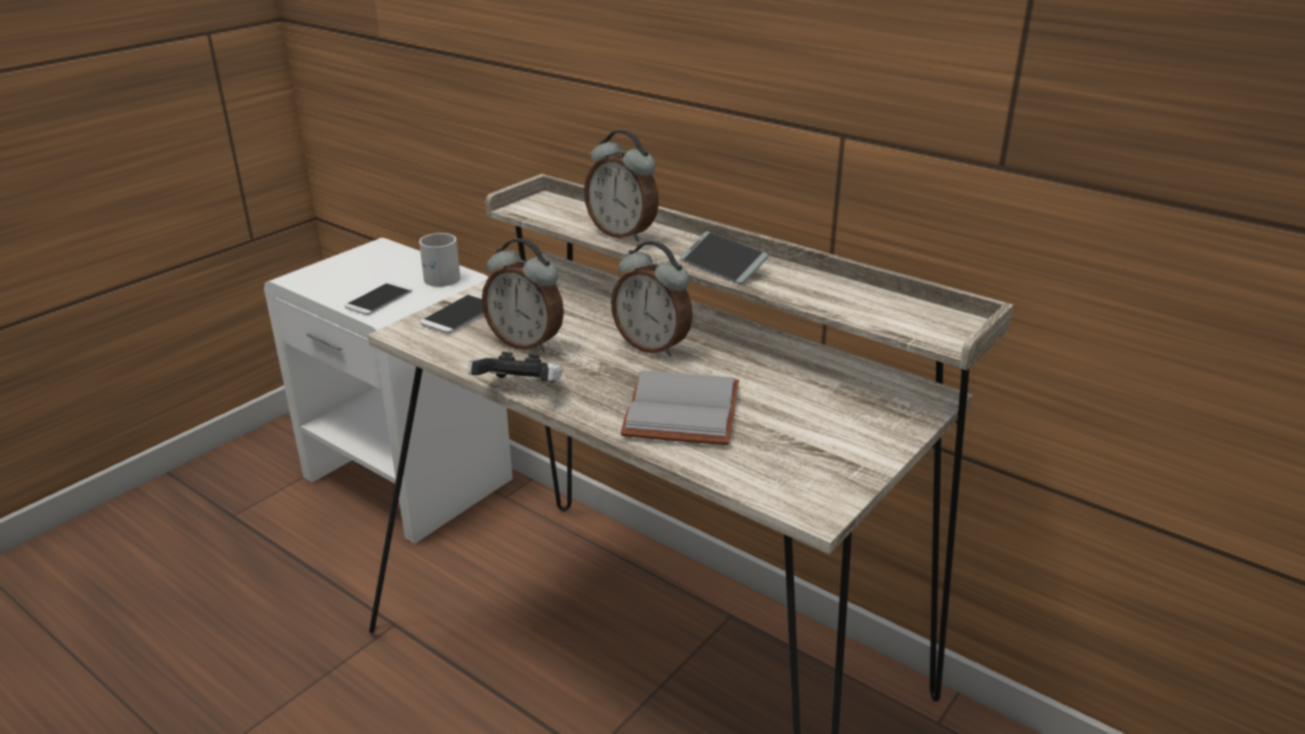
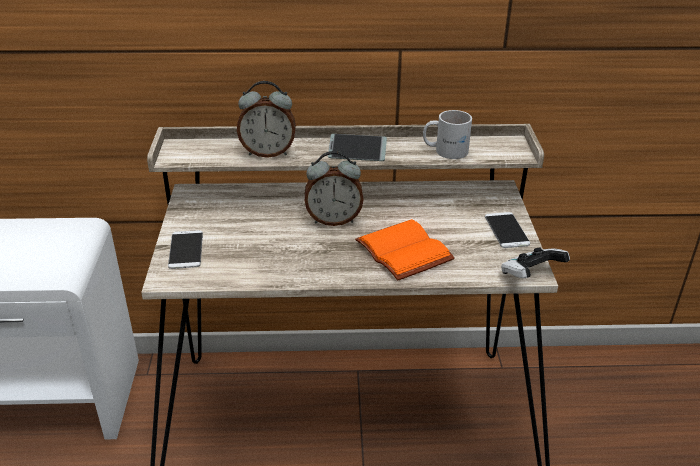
camera: 40 degrees left, 5 degrees up
(379, 299) = (40, 268): phone -> phone (506, 230)
(439, 276) = (62, 231): white mug -> white mug (445, 150)
(520, 391) = (301, 282): game controller -> game controller (530, 276)
(526, 343) = (258, 250): alarm clock -> none
(685, 412) = (406, 251): grey book -> orange book

